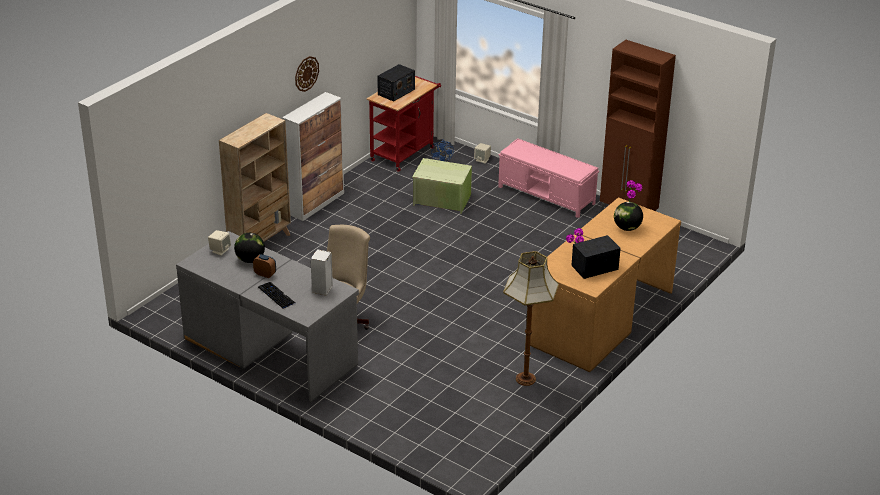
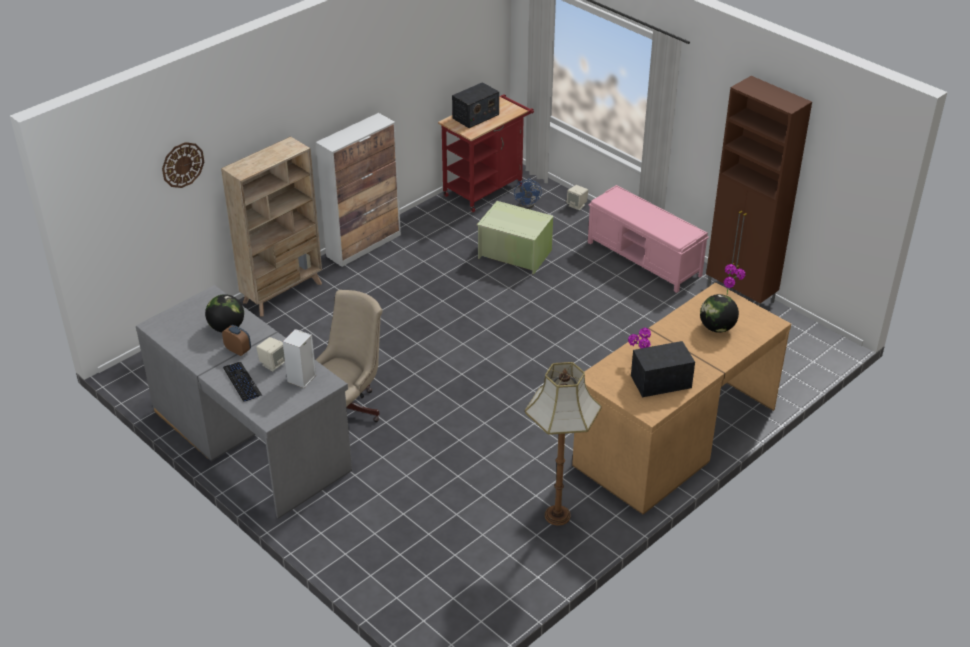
camera: 10 degrees right, 5 degrees up
(220, 250) = (195, 311): beige speaker -> beige speaker (273, 363)
(306, 73) = (351, 89): wall clock -> wall clock (182, 164)

